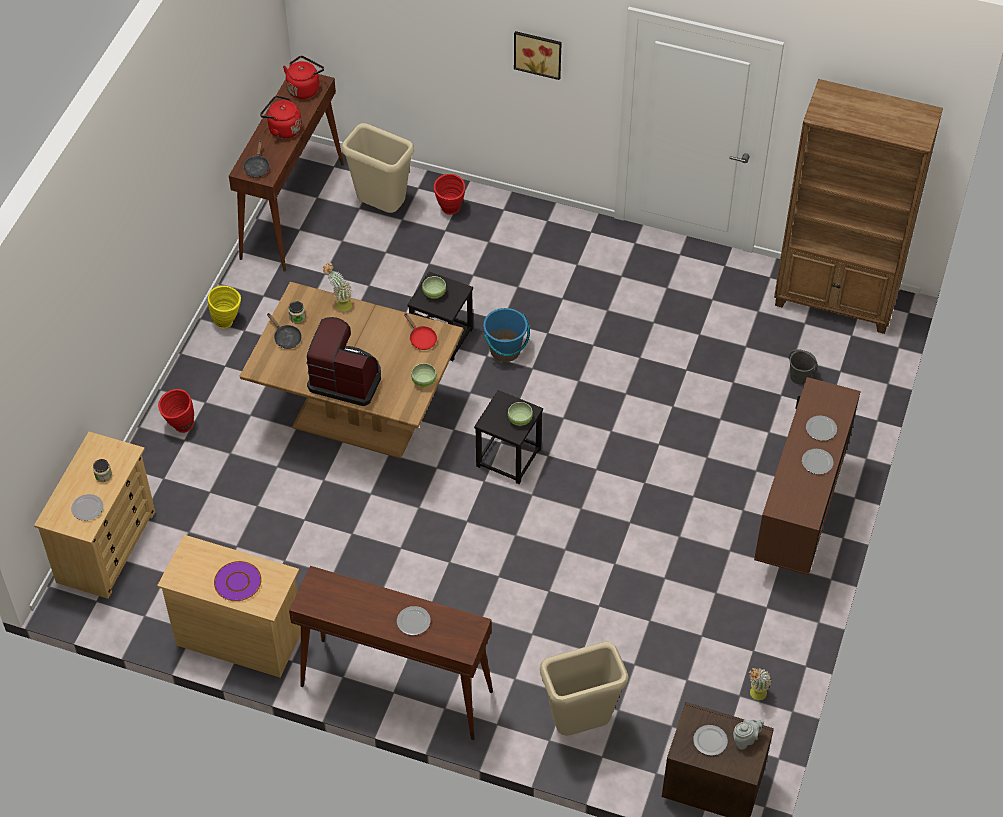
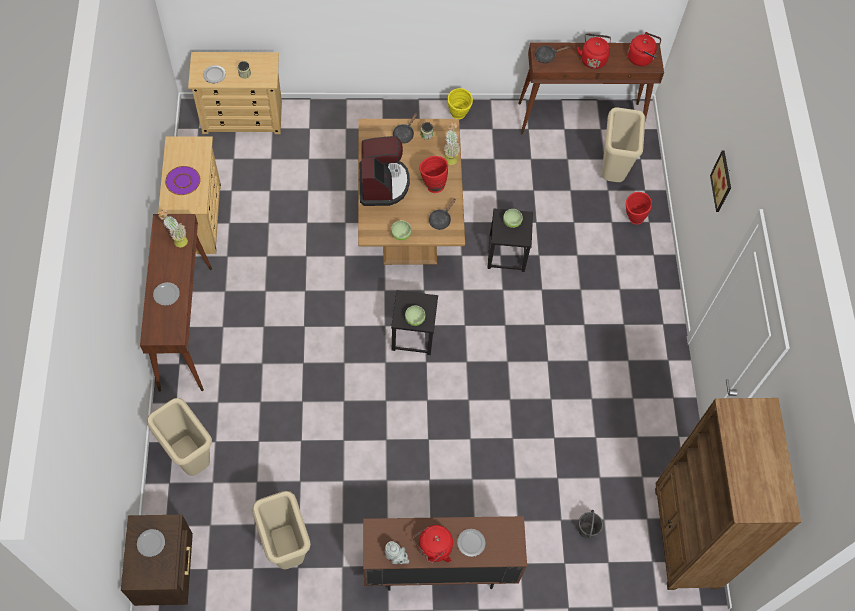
camera: 65 degrees right, 10 degrees up
(179, 427) = (355, 121): red vase -> red vase (432, 185)
(421, 339) = (441, 219): red frying pan -> black frying pan
(505, 351) = (513, 301): blue bucket -> none
(728, 656) = (286, 549): none -> beige trash can
(745, 739) = (159, 570): grey teapot -> grey teapot (395, 557)
(755, 696) = (256, 581): potted plant -> potted plant (177, 240)
(817, 463) = (433, 549): plate -> red kettle

